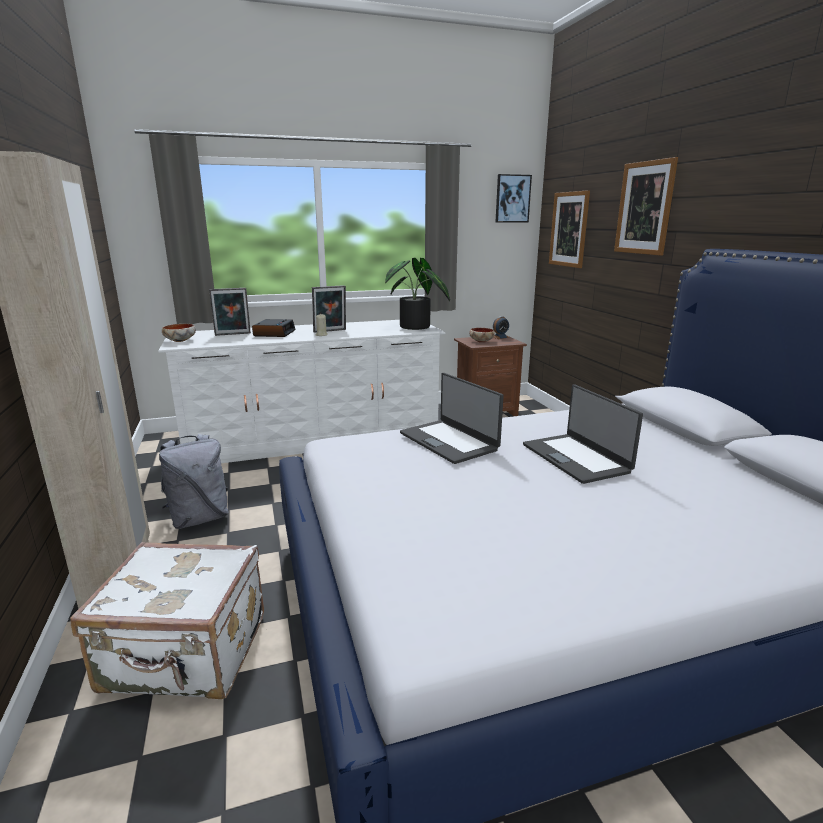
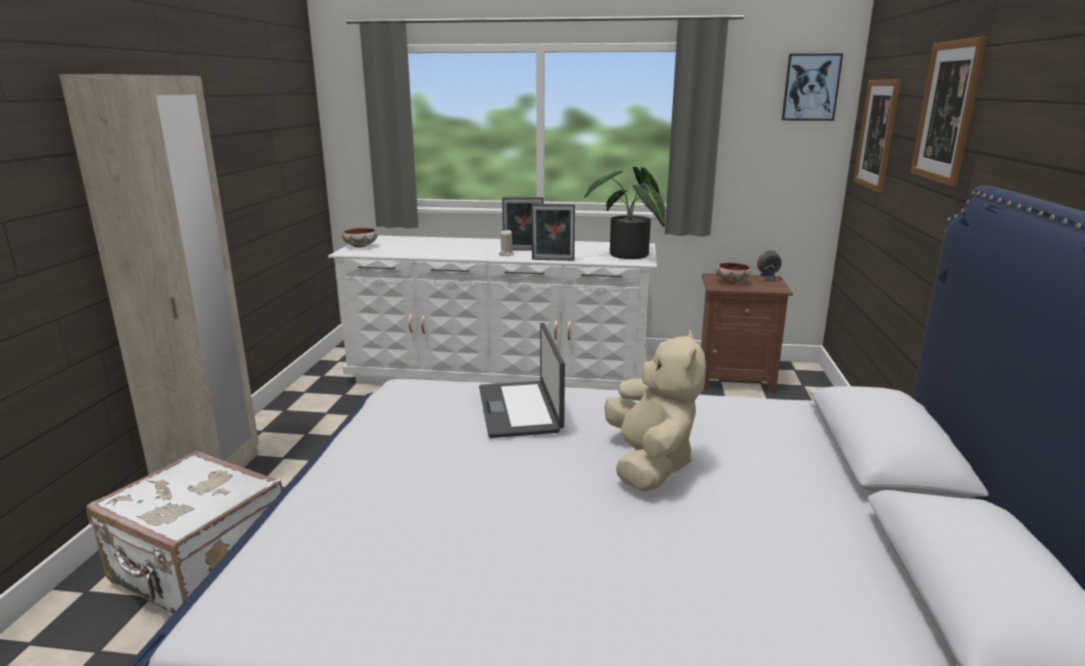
camera: 25 degrees right, 0 degrees up
(199, 518) = (319, 440): grey backpack -> none
(233, 334) = (418, 244): picture frame -> picture frame (552, 260)
(274, 333) = (461, 247): alarm clock -> none
(576, 458) = (649, 464): laptop -> beige plush toy

